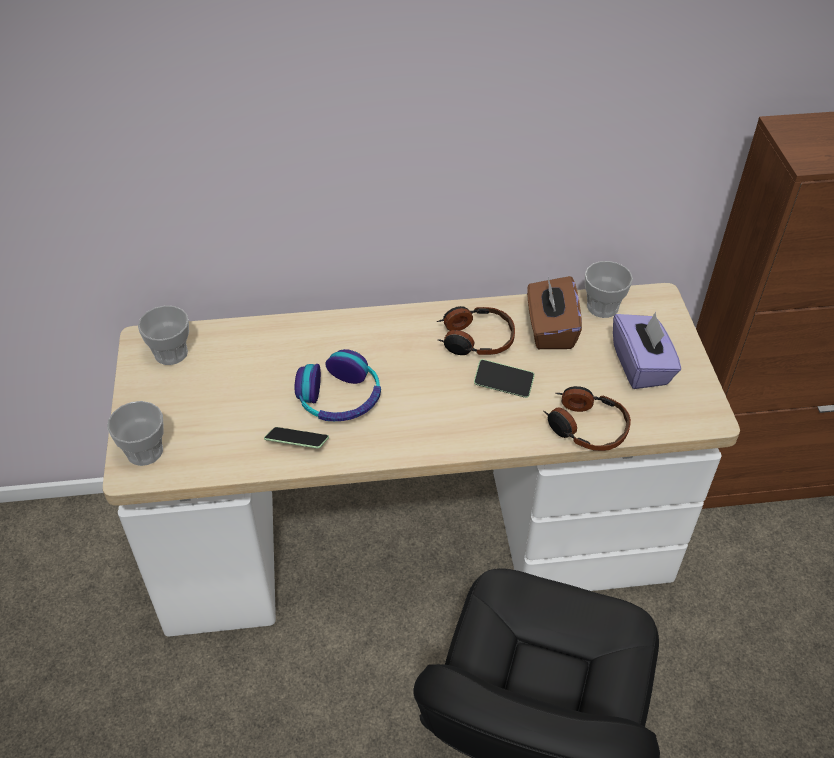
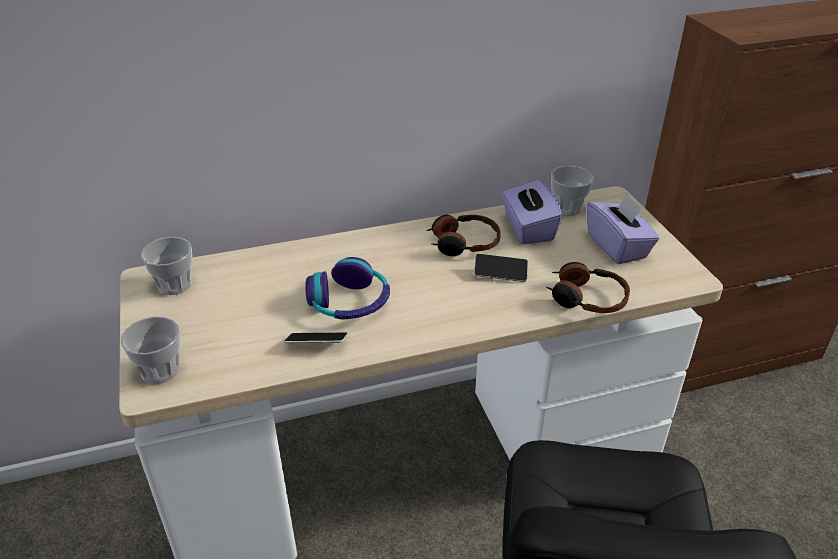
camera: 10 degrees left, 10 degrees down
(550, 329) = (528, 229): brown tissue box -> purple tissue box

